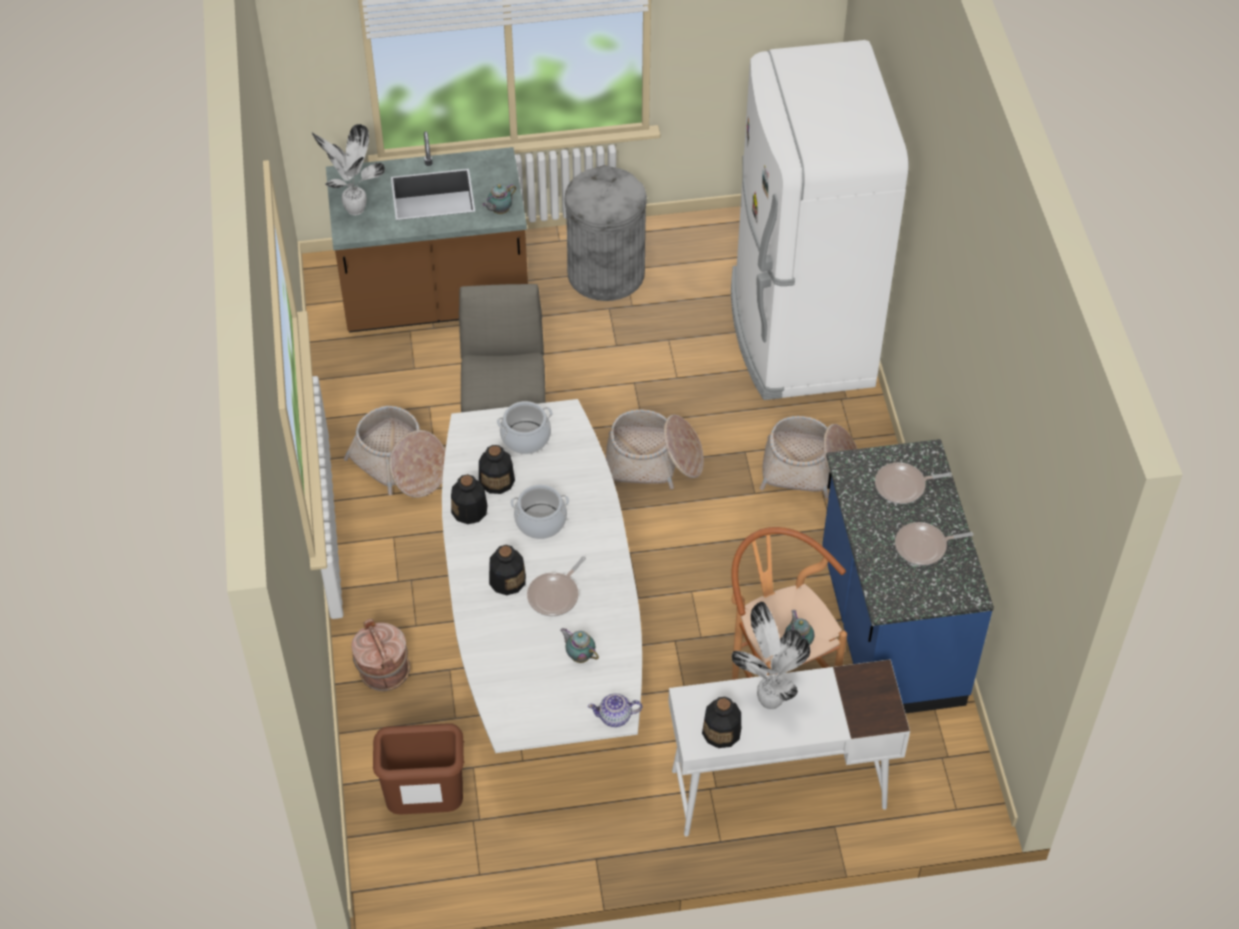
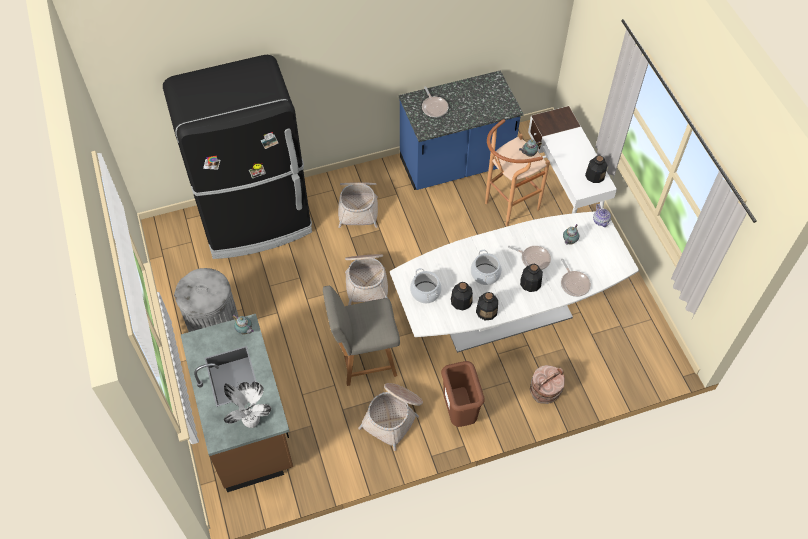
camera: 100 degrees left, 5 degrees up
(425, 806) = (621, 352): brown trash can -> brown trash can (460, 412)
(769, 699) = (569, 159): potted plant -> none
(799, 332) = (256, 221): white fridge -> black fridge
(924, 547) = (471, 97): frying pan -> frying pan (574, 283)

